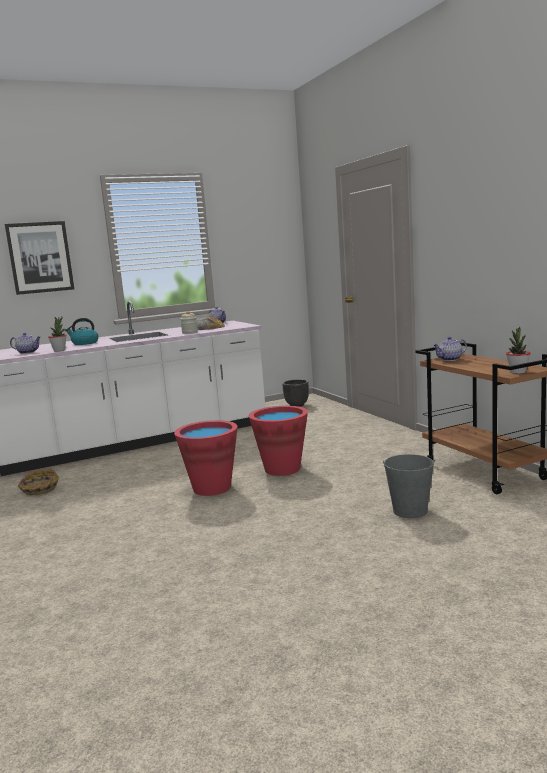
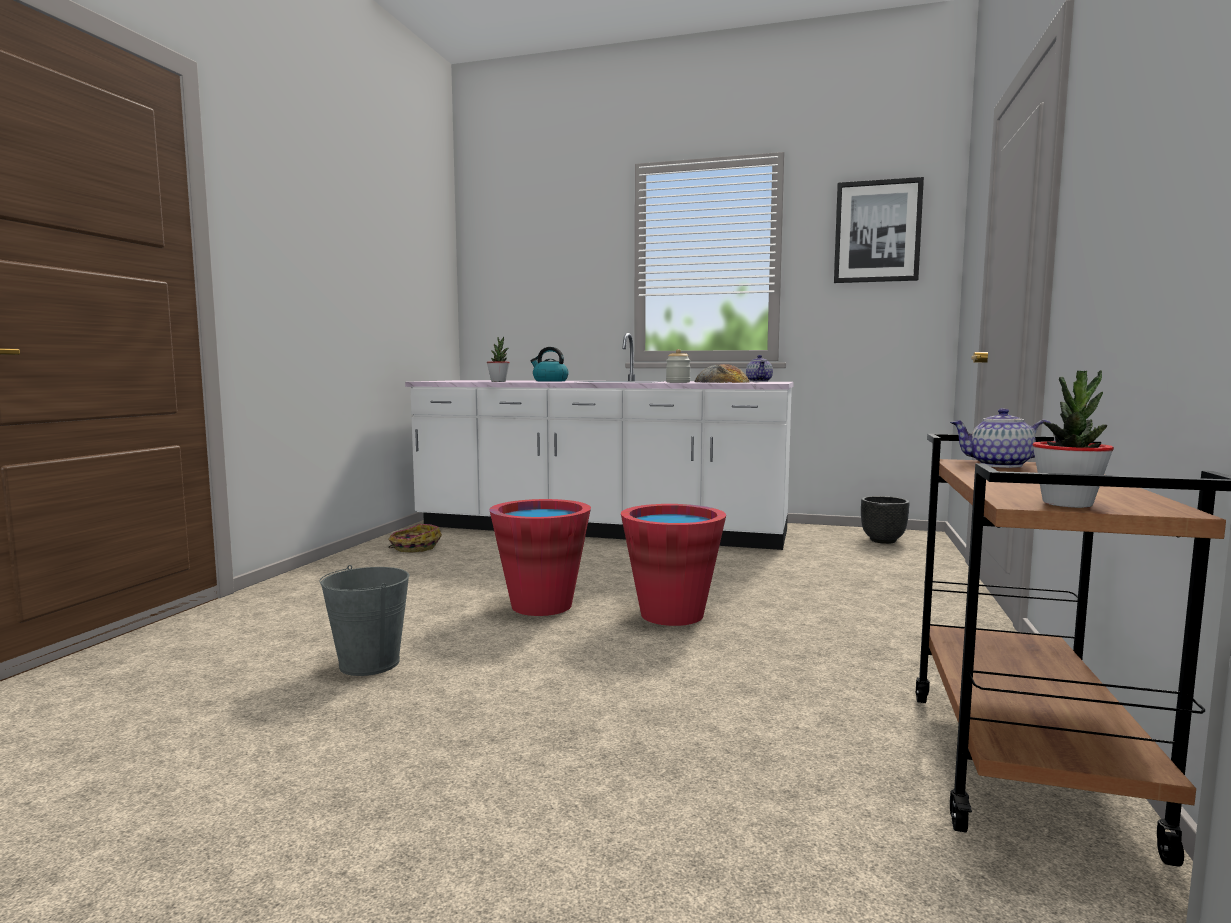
camera: 40 degrees right, 5 degrees down
(28, 352) = (474, 381): teapot -> none
(40, 257) = (550, 273): picture -> picture (877, 231)
(410, 511) = (704, 766): grey bucket -> grey bucket (370, 663)

